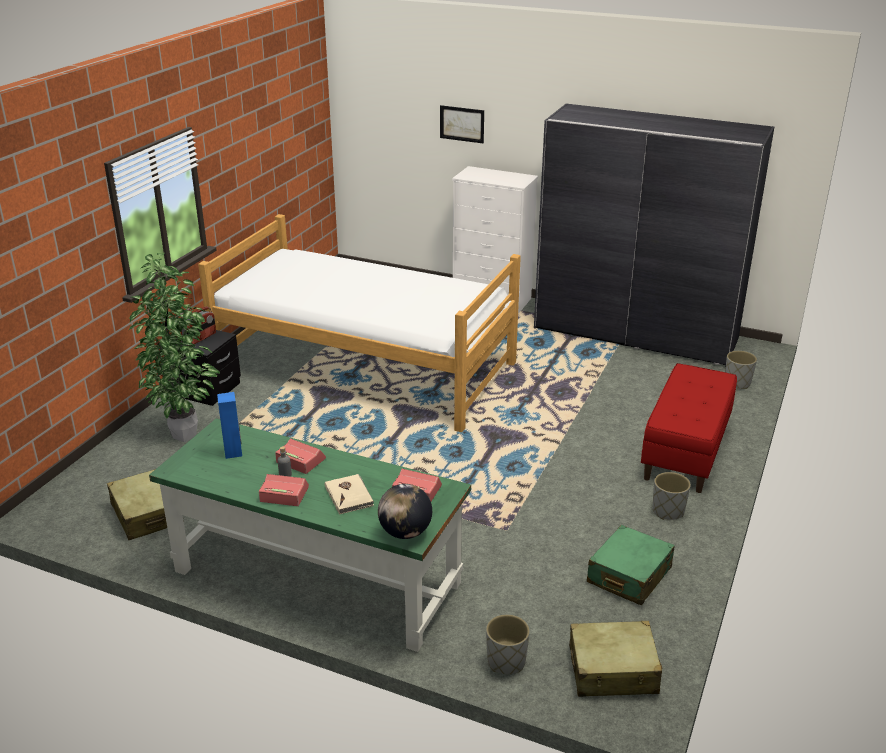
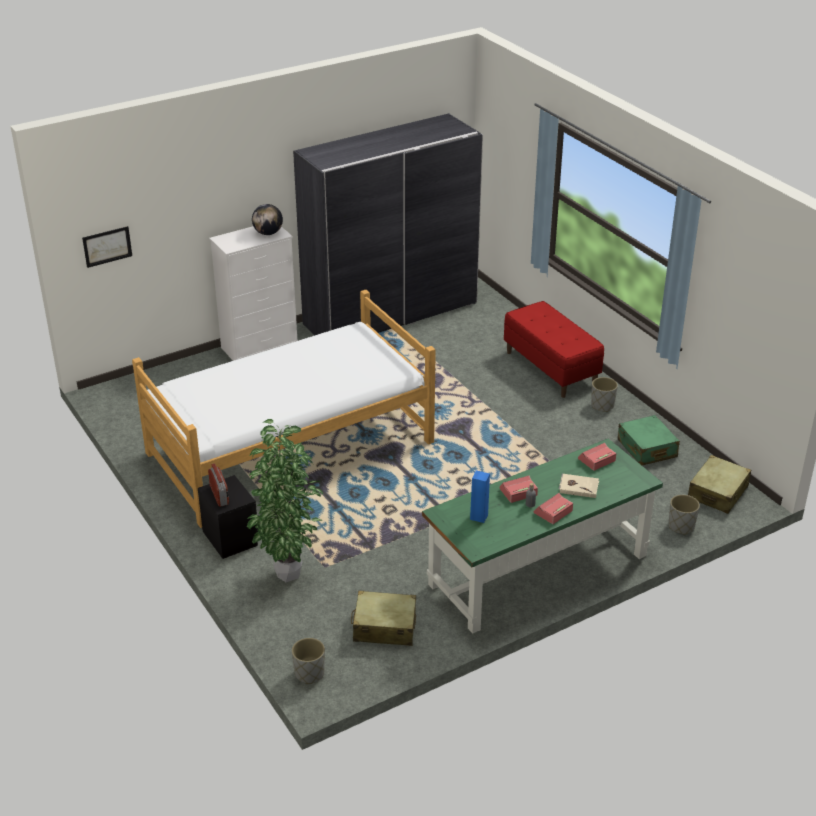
camera: 55 degrees left, 5 degrees up
(405, 532) = (636, 480): globe -> globe (268, 233)
(462, 124) = (198, 202): picture -> picture (107, 246)
(737, 383) = (497, 310): grey planter -> grey planter (309, 673)

